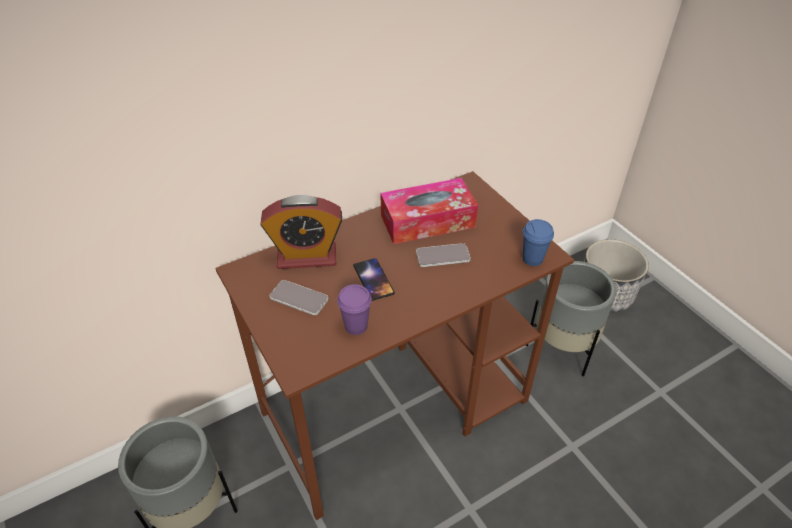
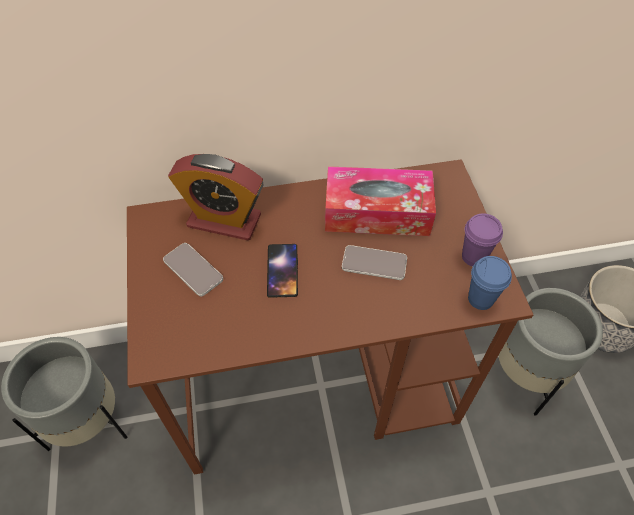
camera: 20 degrees right, 10 degrees up
(356, 326) = (237, 324): purple cup -> purple cup (473, 257)

